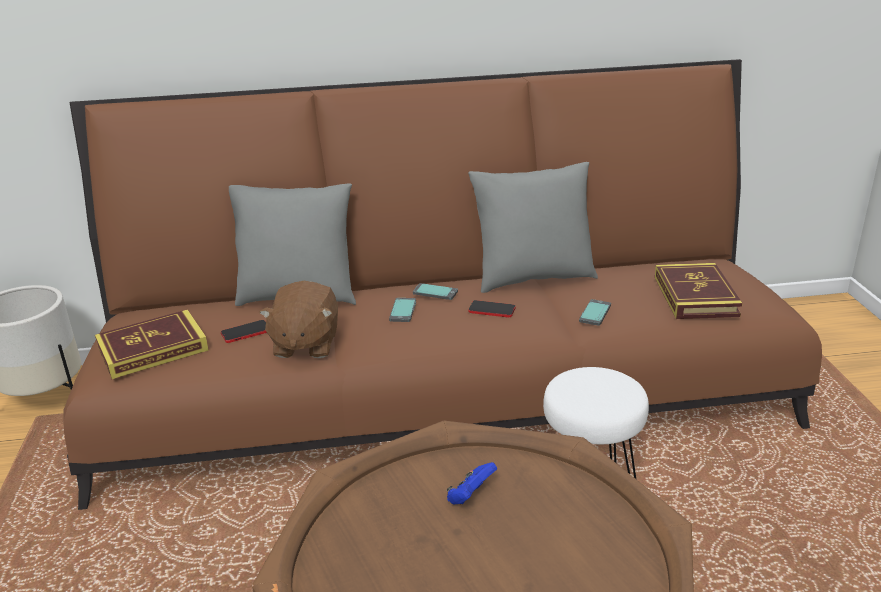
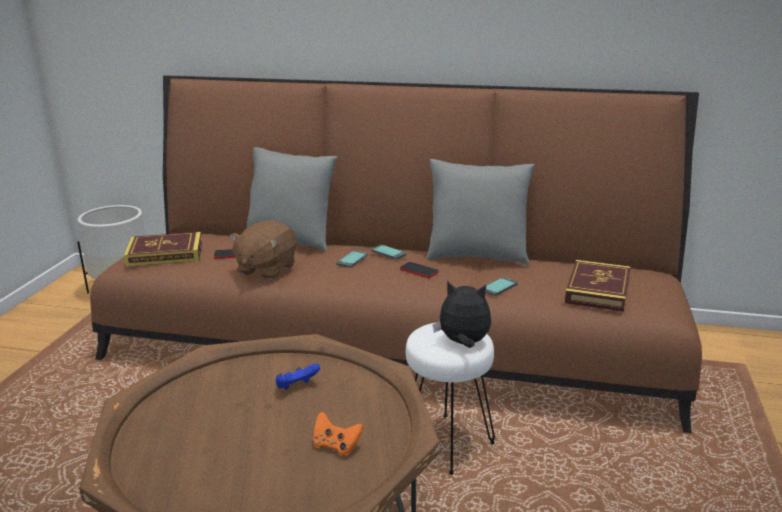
camera: 20 degrees right, 5 degrees down
(580, 562) = (336, 446): none -> orange game controller
(616, 393) = (463, 343): none -> plush toy

